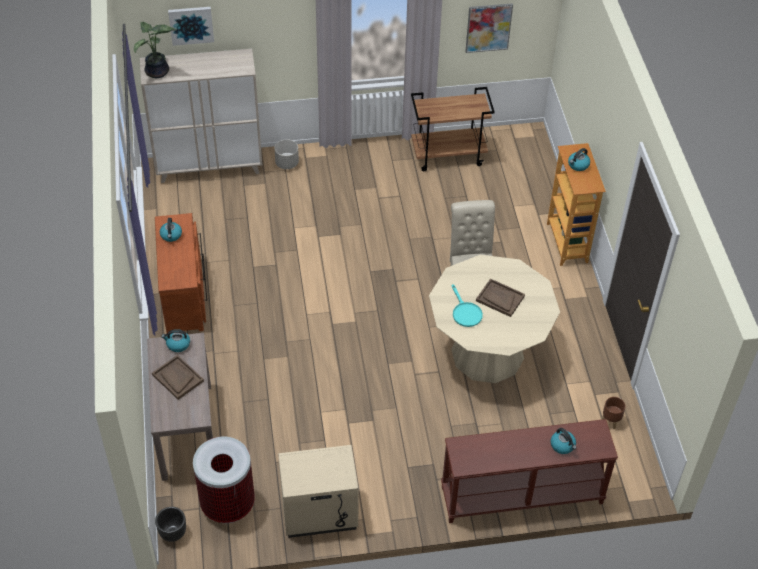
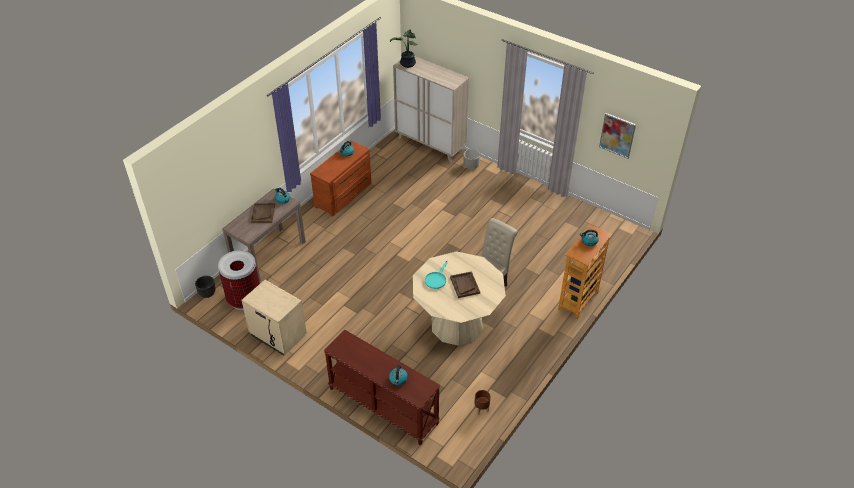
camera: 45 degrees right, 5 degrees down
(191, 25) = (438, 45): picture -> none
(448, 155) = (566, 213): brown cart -> none

